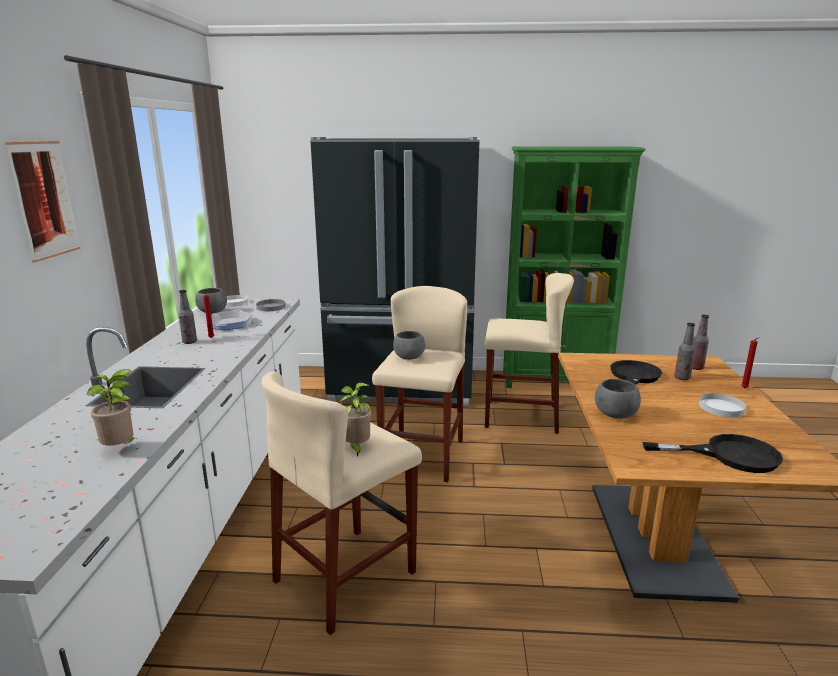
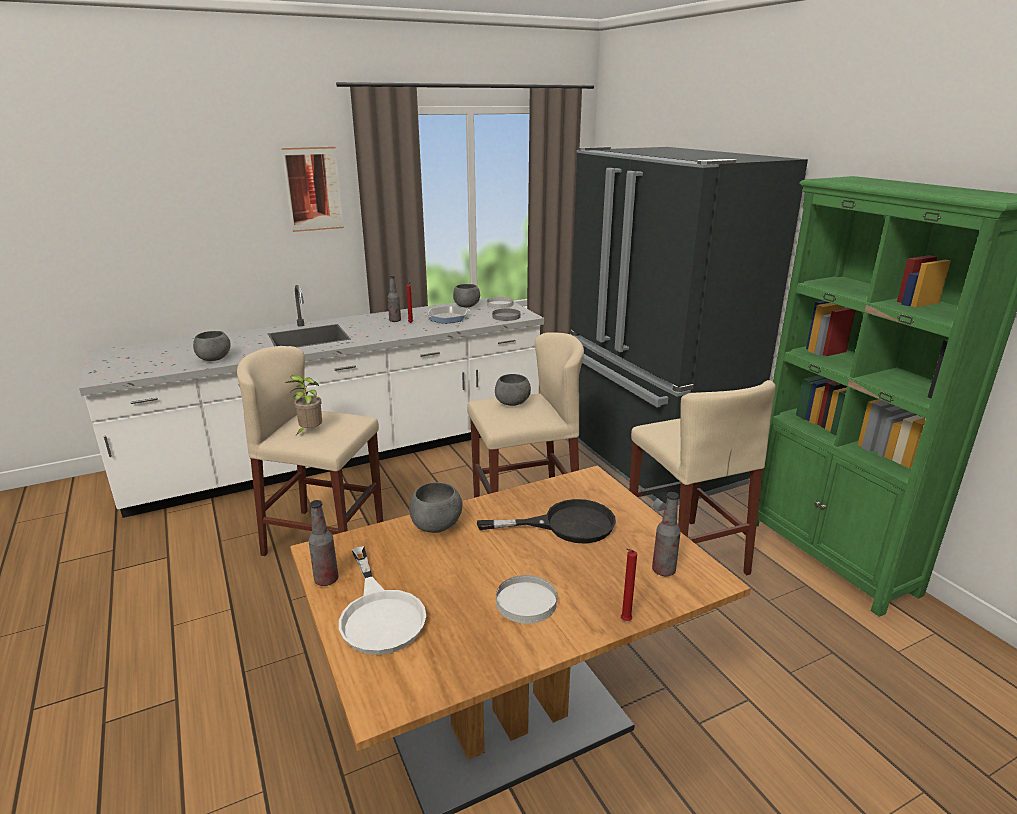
camera: 60 degrees right, 5 degrees up
(121, 448) = (215, 359): potted plant -> grey bowl
(682, 378) = (606, 561): bottle -> bottle (326, 580)
(728, 455) = (379, 614): black frying pan -> white frying pan

